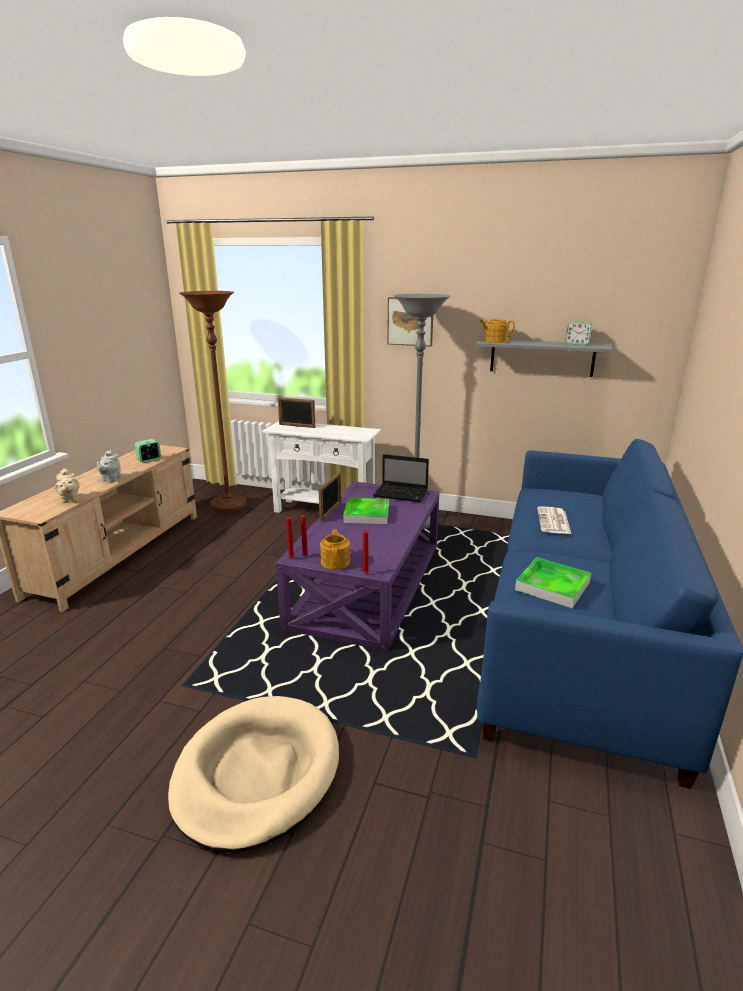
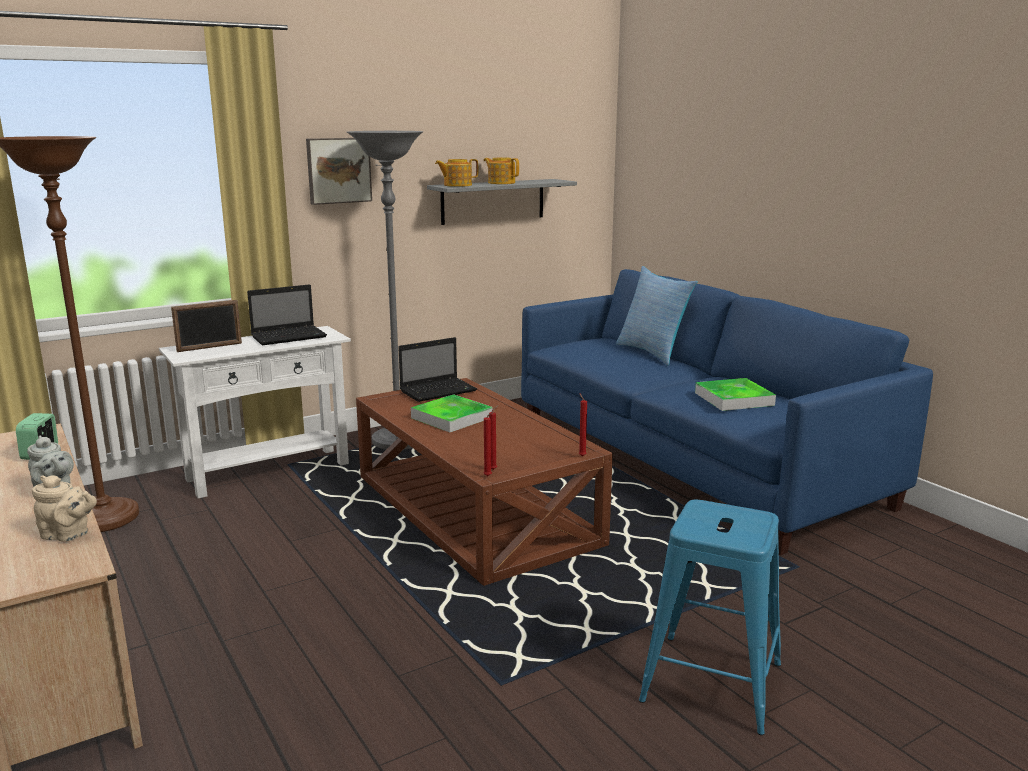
camera: 50 degrees left, 5 degrees down
(257, 773) = (711, 682): beige dog bed -> blue stool
(330, 512) = (412, 429): picture frame -> none
(335, 561) = (534, 460): teapot -> teapot (501, 183)
(344, 430) = (290, 336): none -> laptop
(369, 584) = (476, 509): purple coffee table -> brown coffee table
(554, 521) = (630, 362): newspaper -> none
(577, 344) = (533, 181): alarm clock -> none
(600, 521) = (653, 352): none -> pillow

